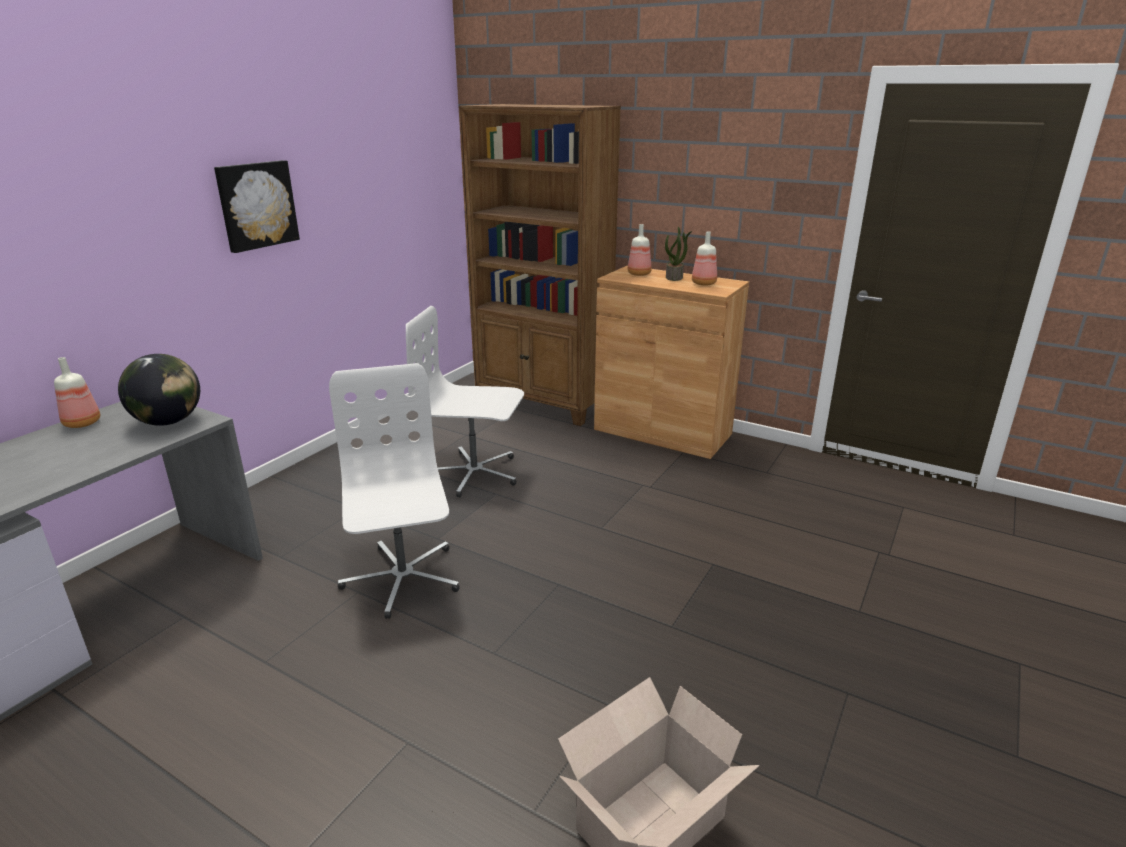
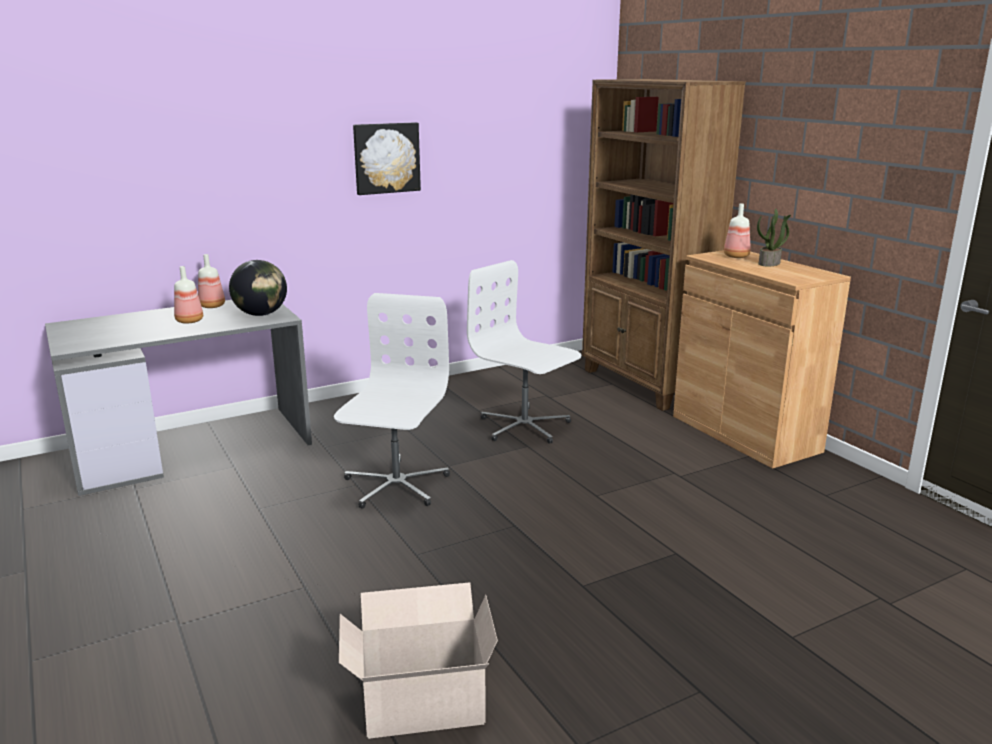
camera: 30 degrees right, 5 degrees down
(703, 283) = (791, 272): bottle -> bottle (190, 321)

